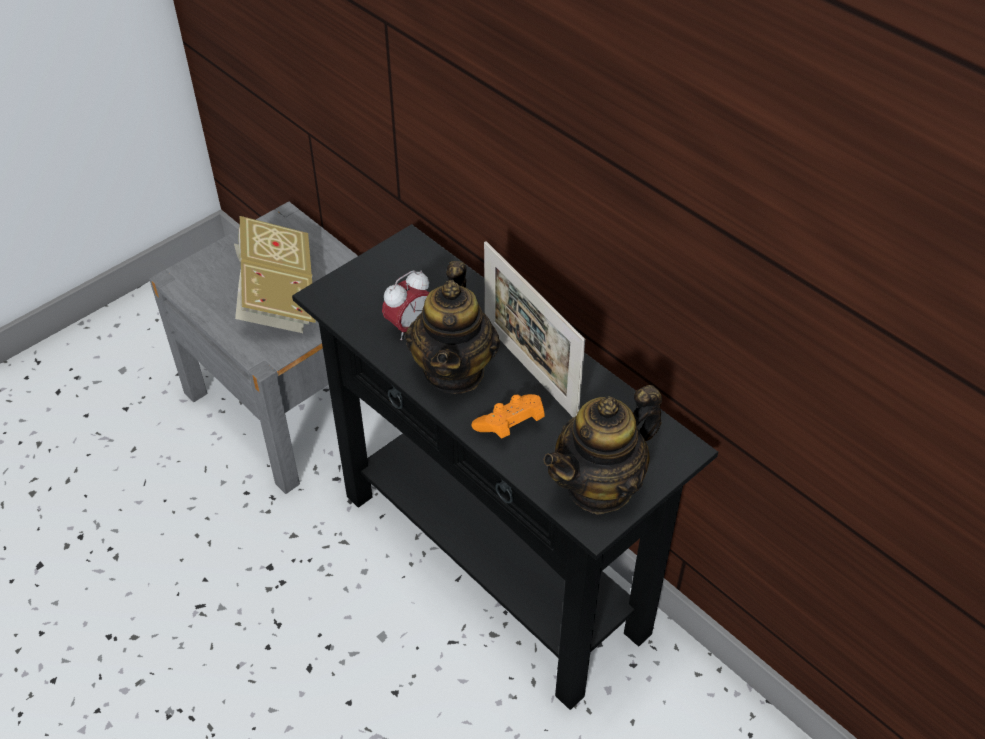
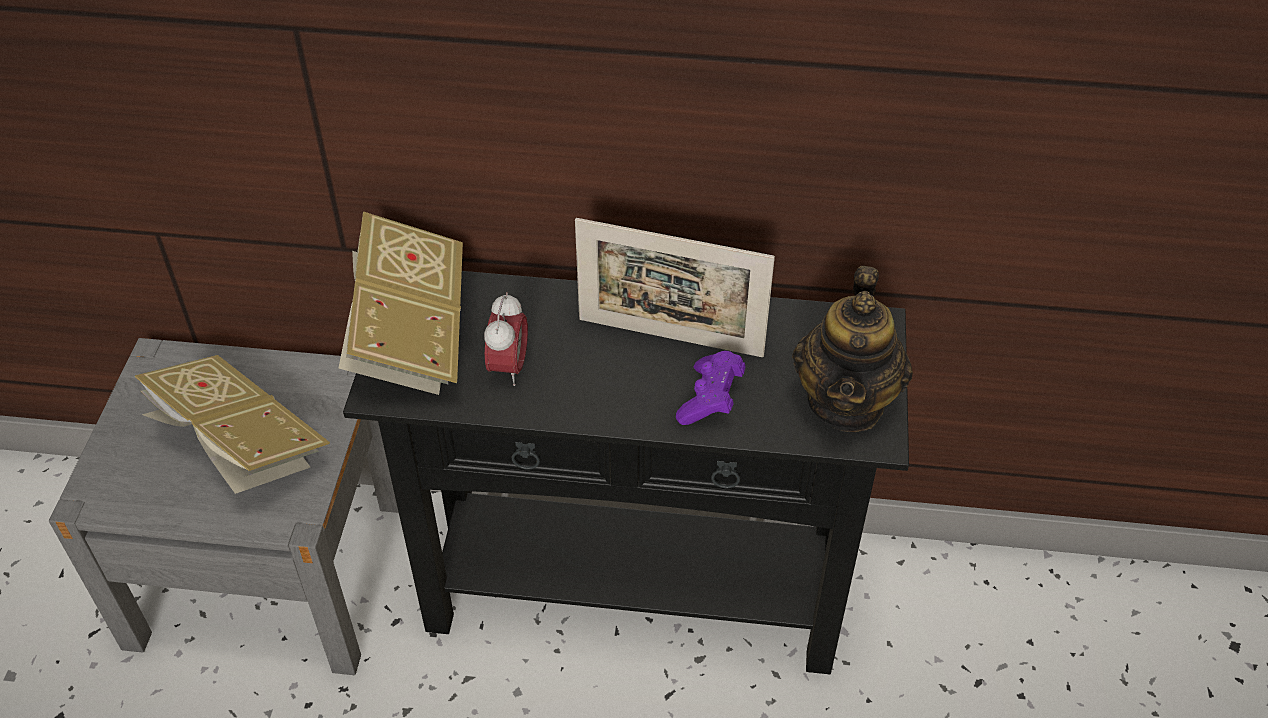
camera: 40 degrees left, 0 degrees up
(374, 272) = (408, 335): none -> book
(454, 370) = (601, 382): teapot -> none
(510, 425) = (710, 399): orange game controller -> purple game controller

